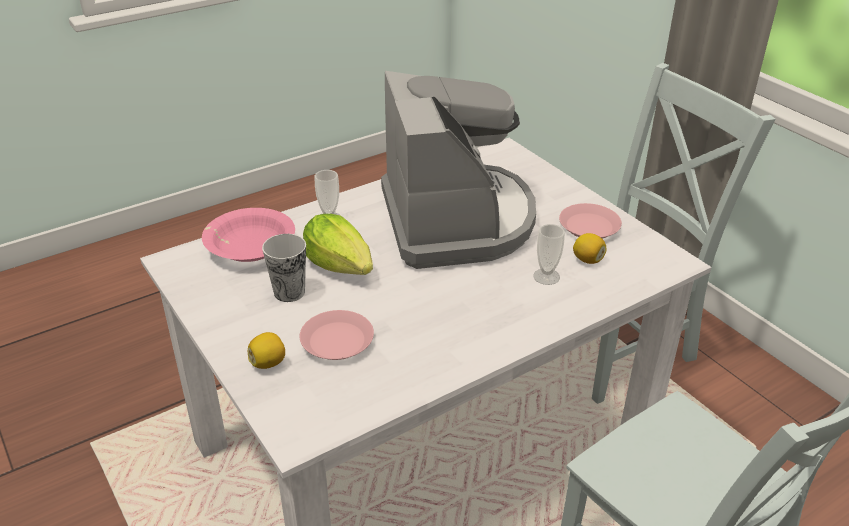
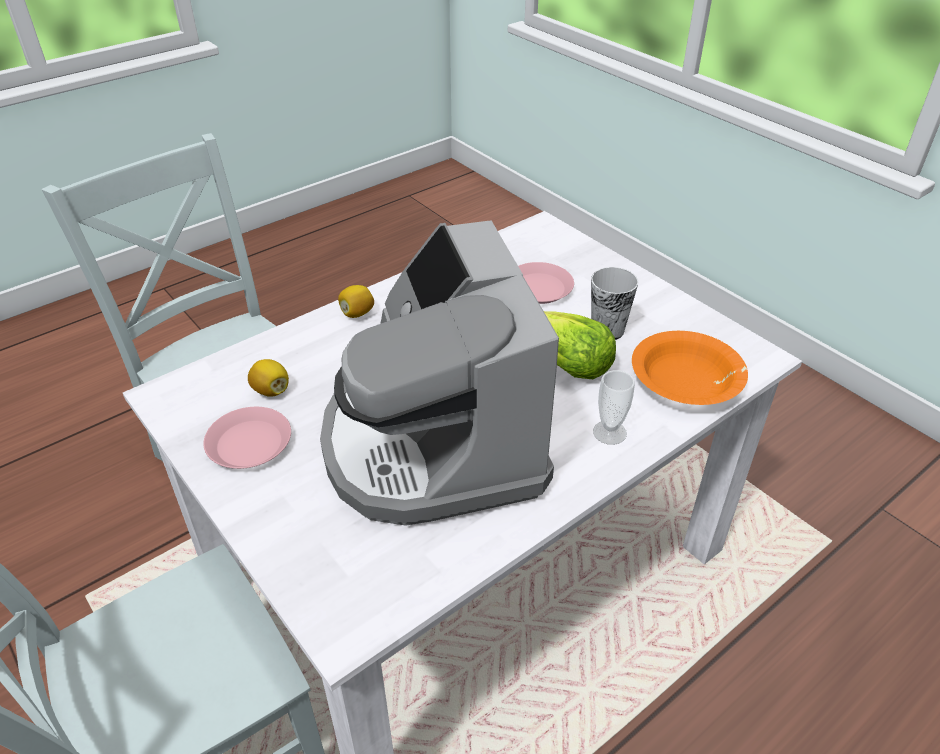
camera: 175 degrees right, 5 degrees up
(250, 246) = (685, 382): pink bowl -> orange bowl
(268, 362) = (591, 269): lemon -> lemon (357, 313)
(546, 276) = (327, 365): cup -> none

